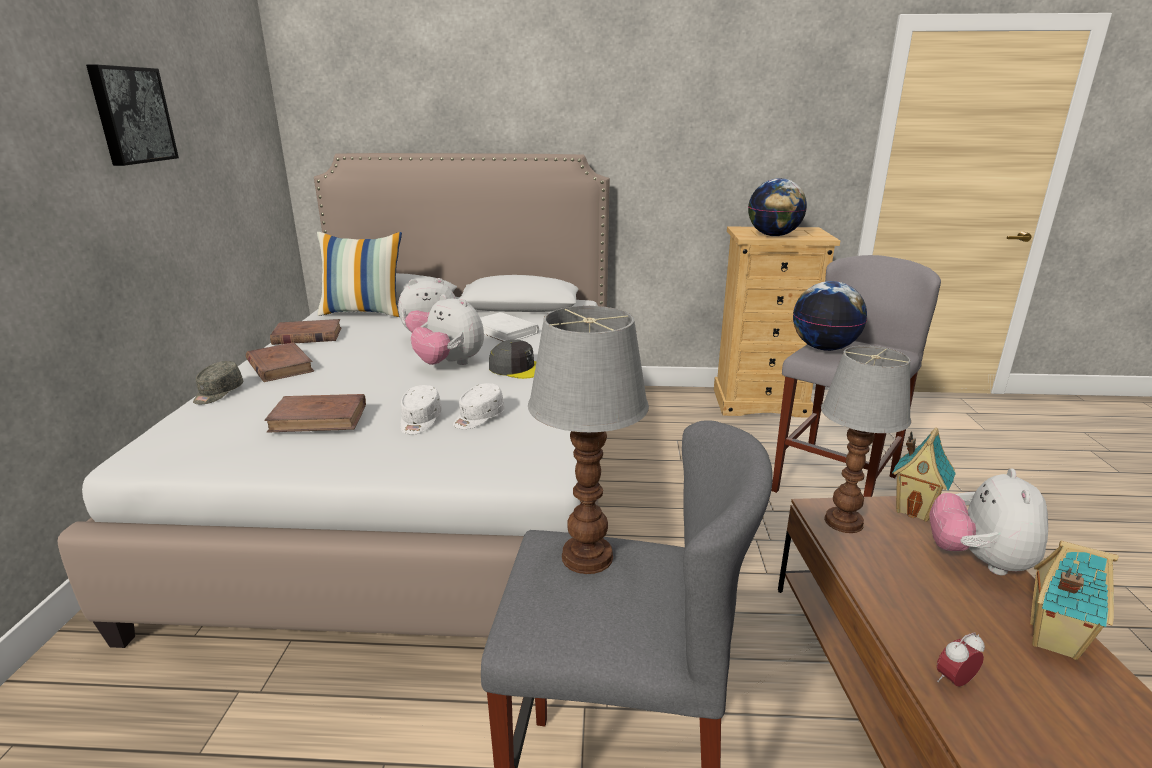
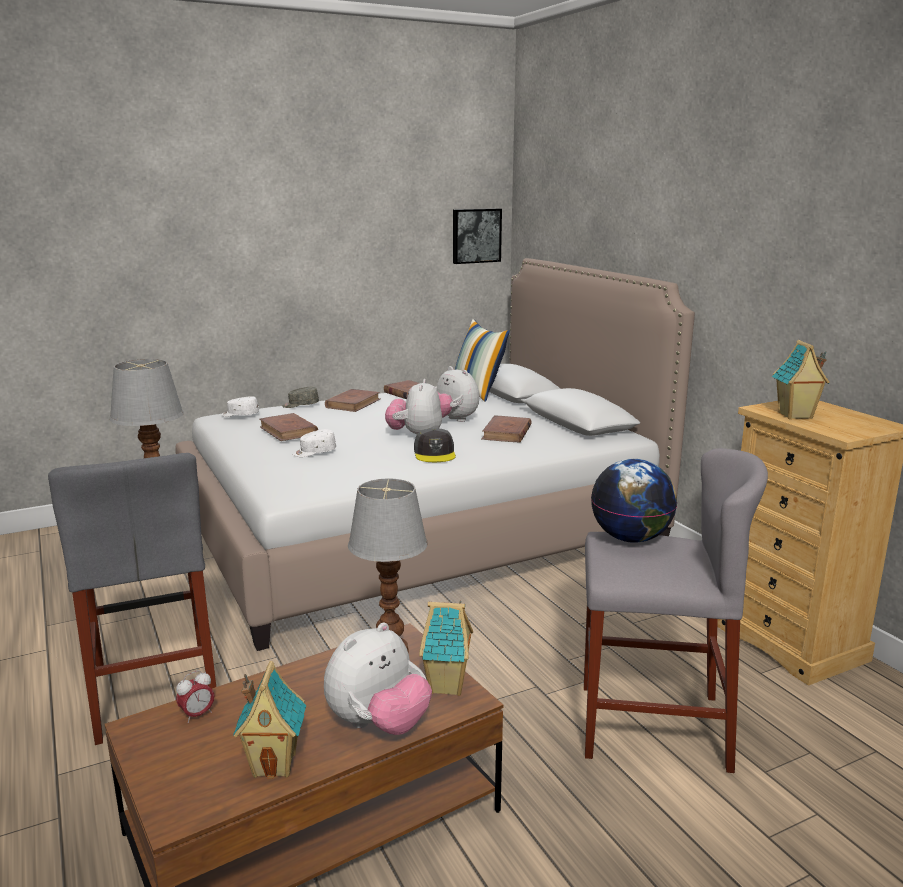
camera: 60 degrees right, 5 degrees down
(131, 115) = (338, 224): picture -> picture (475, 235)
(478, 417) = (336, 464): white cap -> white cap (240, 415)
(504, 331) = (506, 433): white book -> brown book
(773, 235) = (795, 416): globe -> toy house
(954, 681) = (197, 715): alarm clock -> alarm clock turned 105 degrees clockwise
(978, 561) = (378, 724): plush toy -> plush toy turned 150 degrees clockwise

